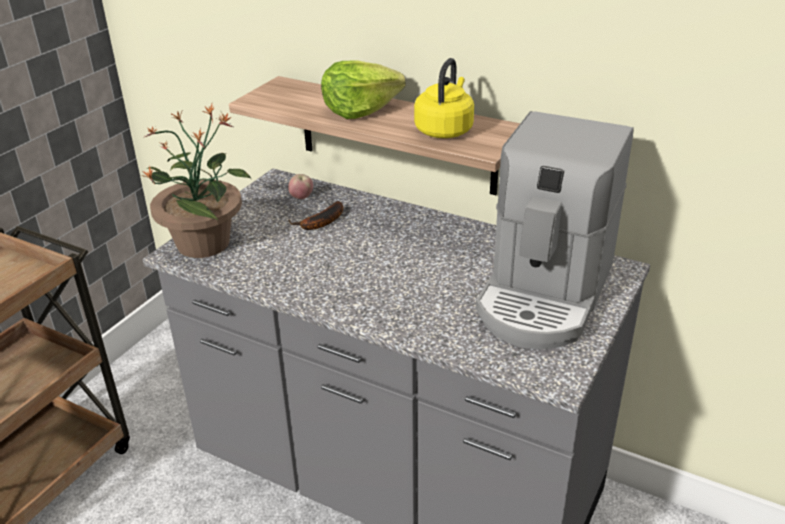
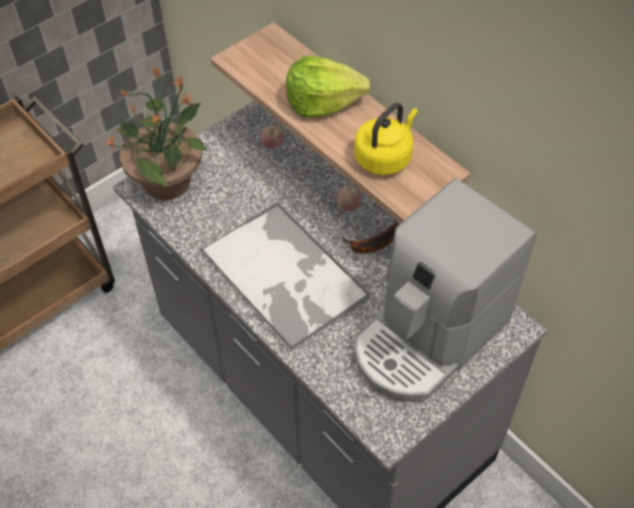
camera: 20 degrees right, 20 degrees up
(320, 223) = (276, 185): banana -> banana (372, 244)
(370, 284) = (285, 276): none -> tray
(403, 223) = (348, 206): none -> apple

